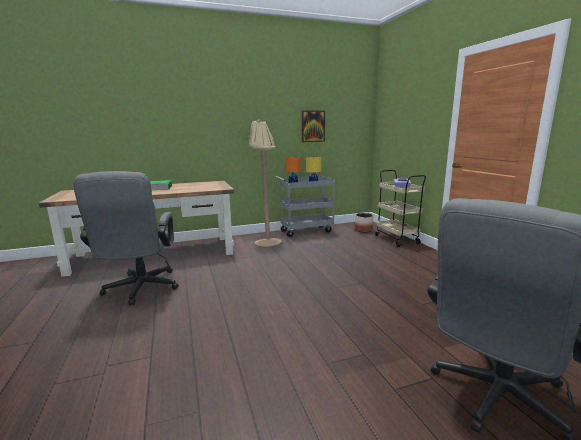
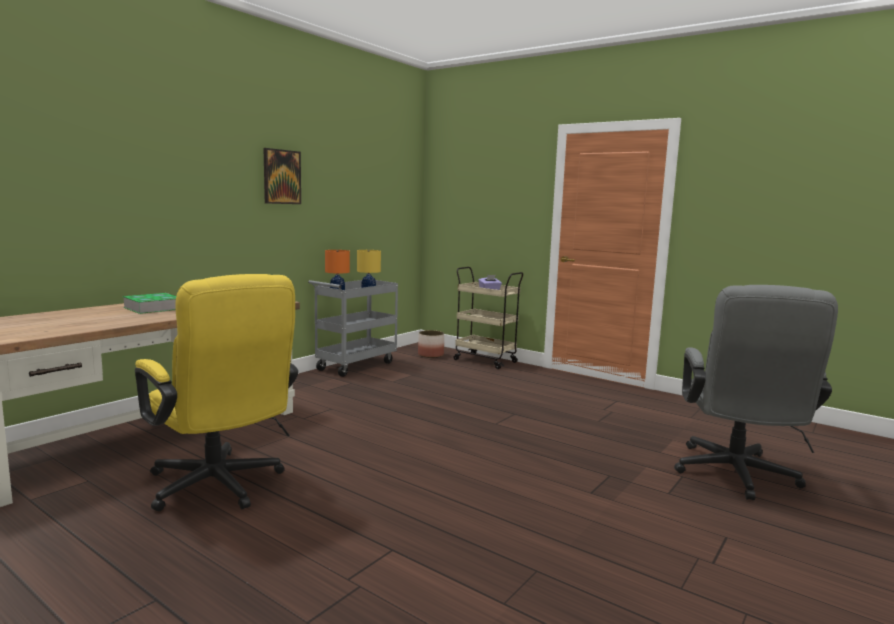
camera: 35 degrees left, 5 degrees down
(140, 290) = (220, 488): grey office chair -> yellow office chair
(266, 241) = (315, 387): beige floor lamp -> none
(313, 126) = (355, 203): picture -> picture (281, 177)

